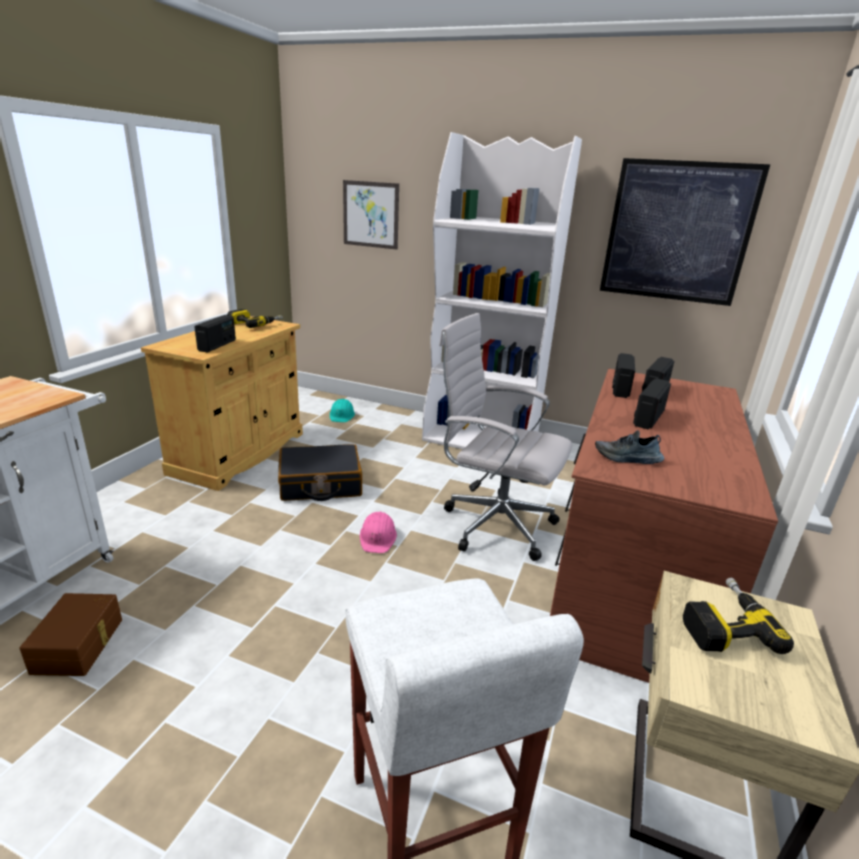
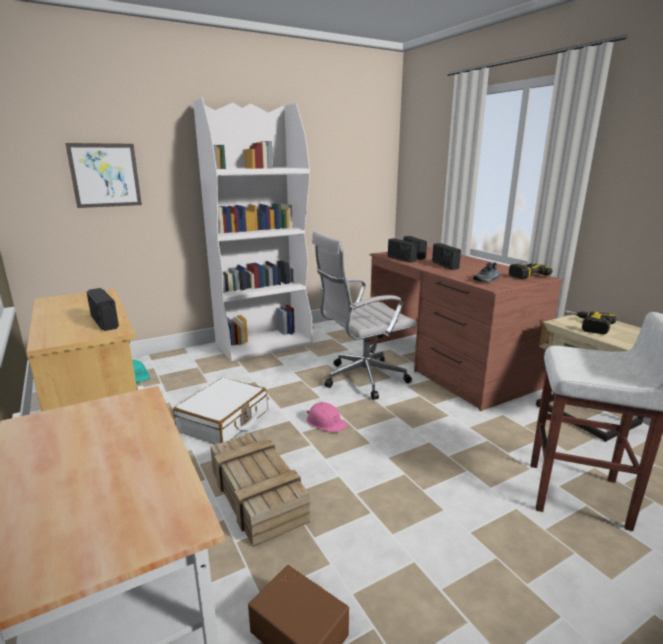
camera: 50 degrees left, 5 degrees down
(230, 548) = (256, 494): none -> crate
(255, 324) = (74, 300): power drill -> power drill (523, 274)
(320, 484) = (224, 421): black suitcase -> white suitcase
(677, 232) = (347, 165): picture -> none

